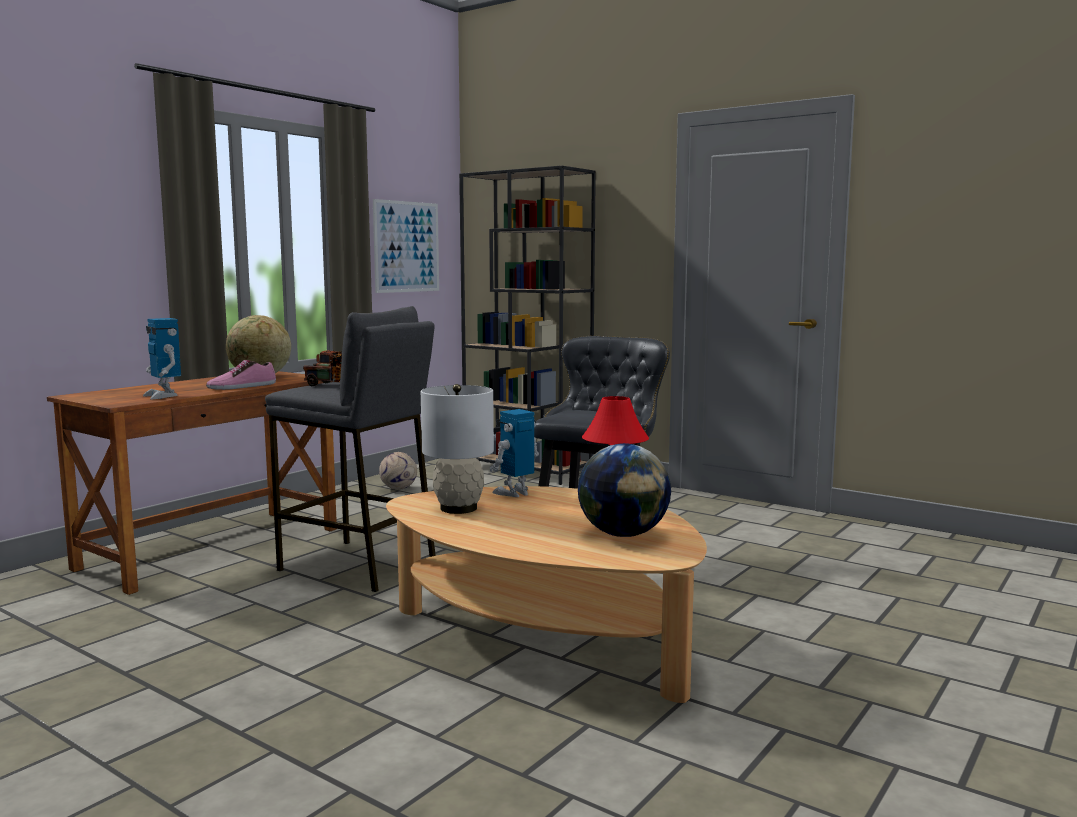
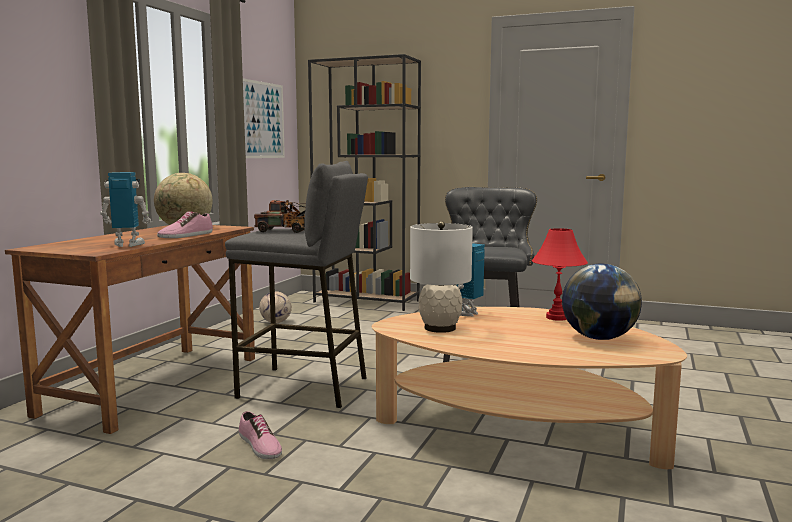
camera: 15 degrees left, 0 degrees up
(163, 396) = (127, 245): toy robot -> toy robot turned 135 degrees clockwise
(255, 622) = (259, 446): none -> shoe

